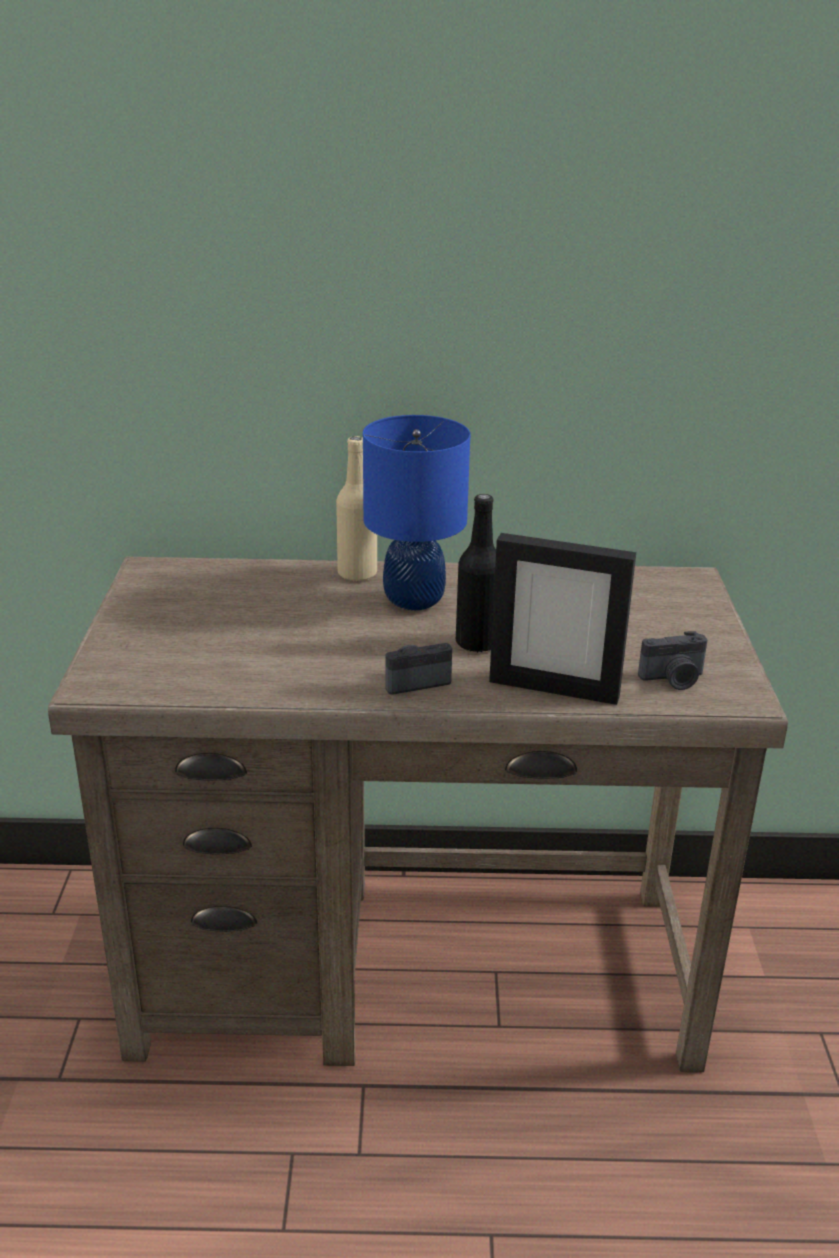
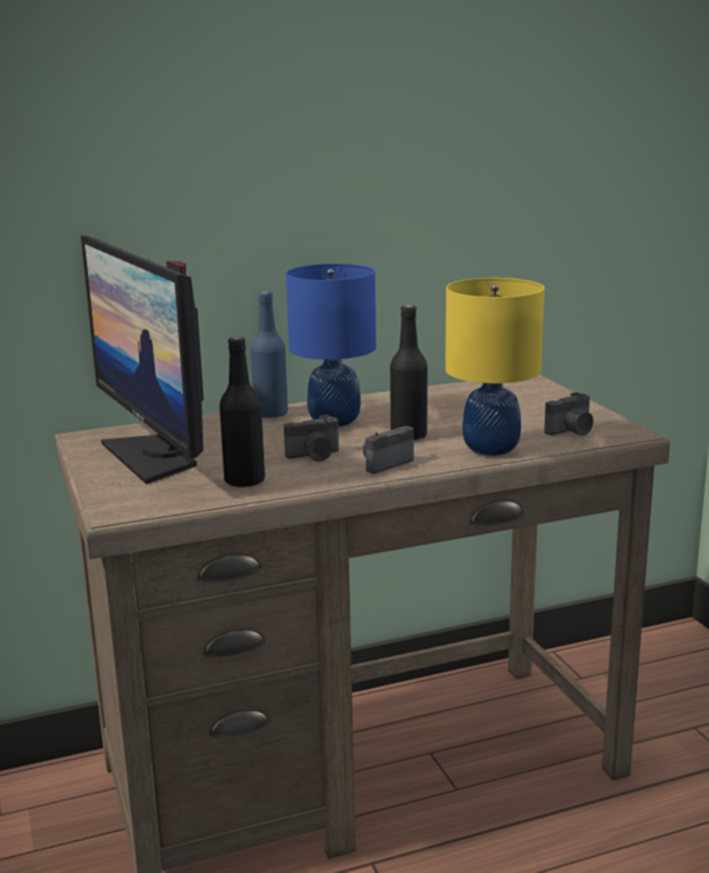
camera: 20 degrees left, 10 degrees down
(192, 613) = (155, 456): none -> monitor
(249, 673) = (244, 481): none -> black bottle
(350, 651) = (314, 456): none -> camera
(357, 574) = (271, 414): beige bottle -> blue bottle
(554, 687) = (492, 449): picture frame -> yellow table lamp

